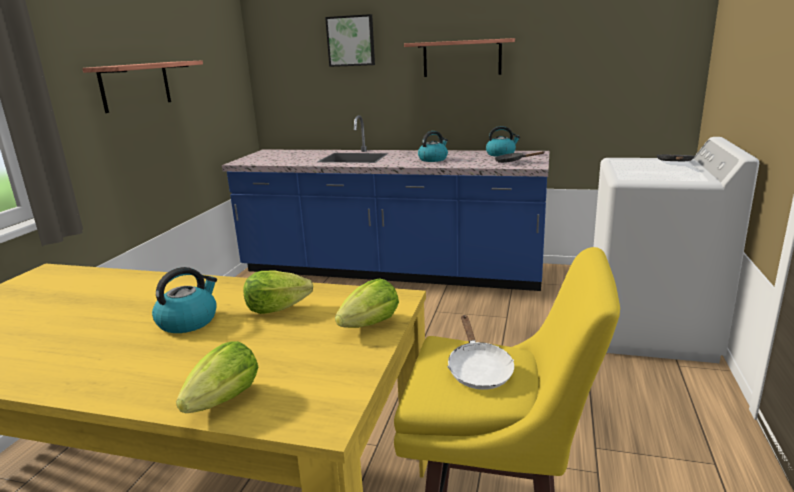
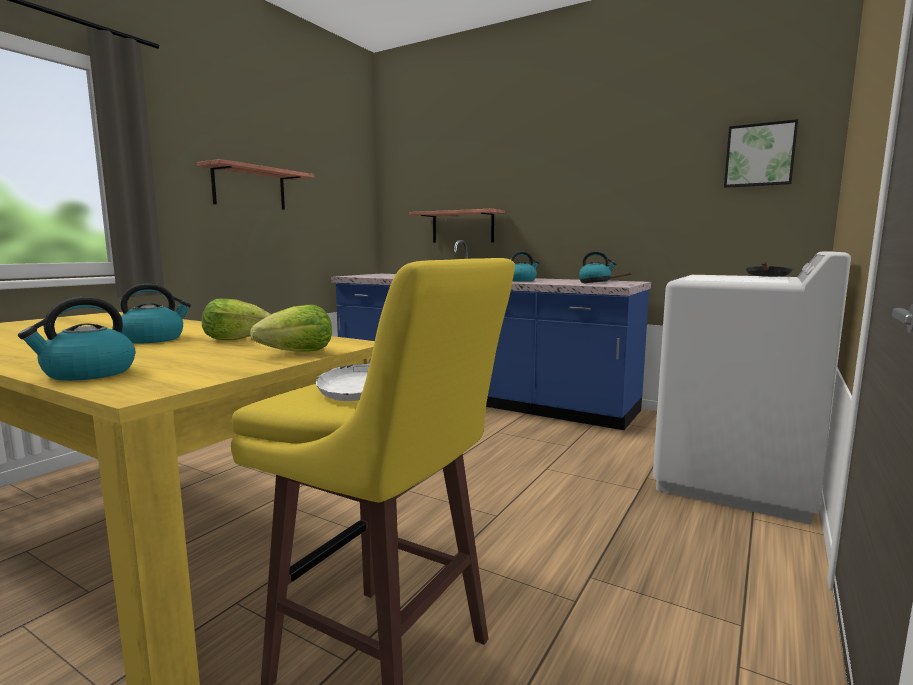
camera: 15 degrees right, 10 degrees down
(225, 400) = (88, 373): lettuce -> kettle
(351, 41) = (464, 172): picture -> picture (759, 155)
(462, 58) = (564, 186): shelf -> shelf (462, 227)

